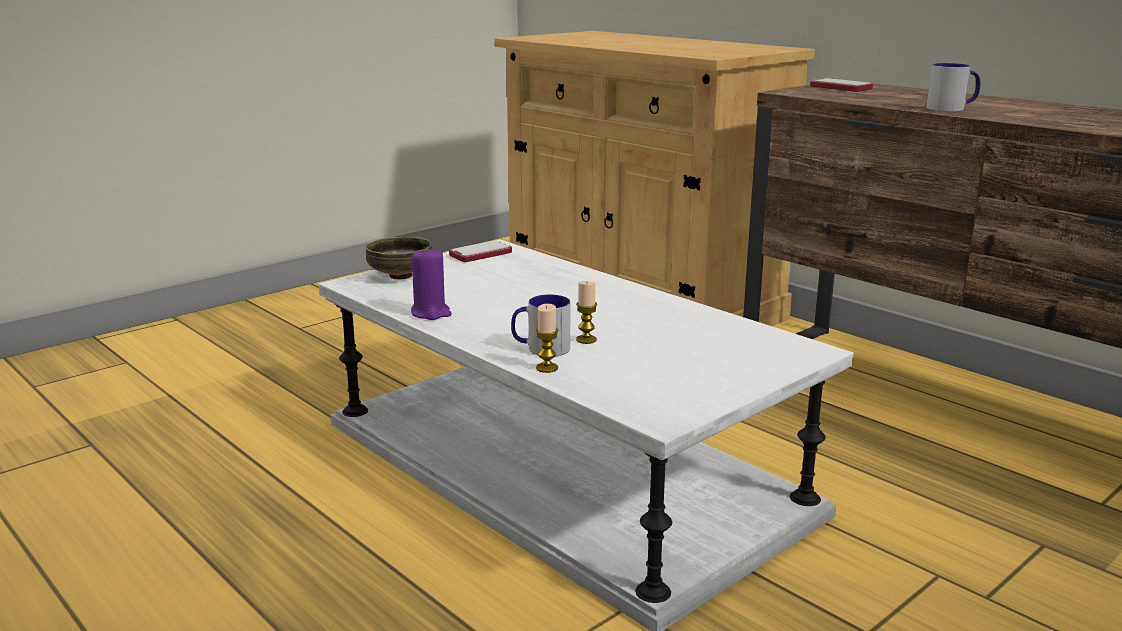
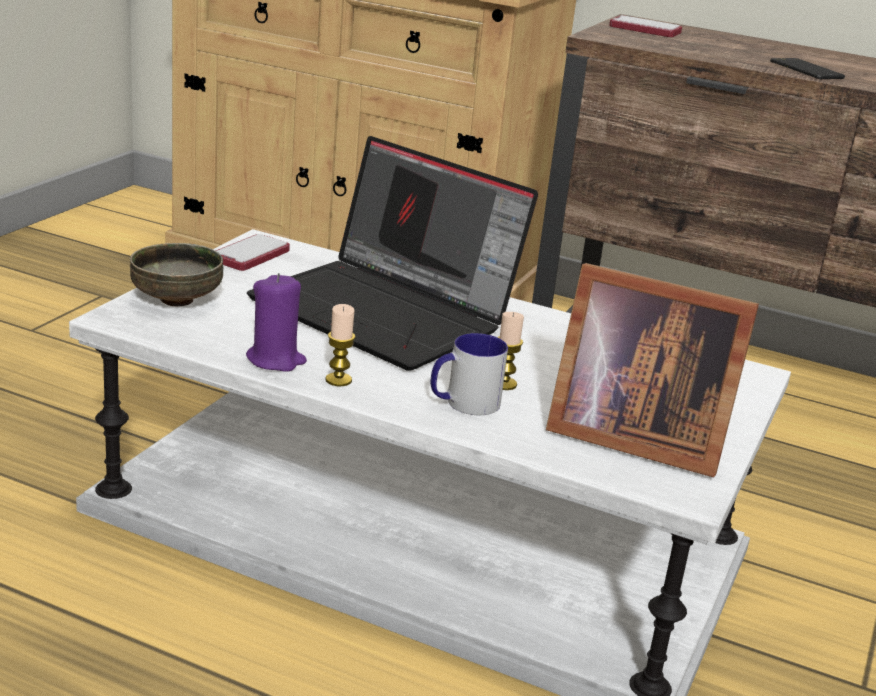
camera: 25 degrees left, 5 degrees up
(545, 292) = (388, 312): none -> laptop
(547, 368) = (497, 433): candle -> candle (338, 380)
(654, 379) = (630, 435): none -> picture frame
(952, 109) = (806, 70): mug -> phone

